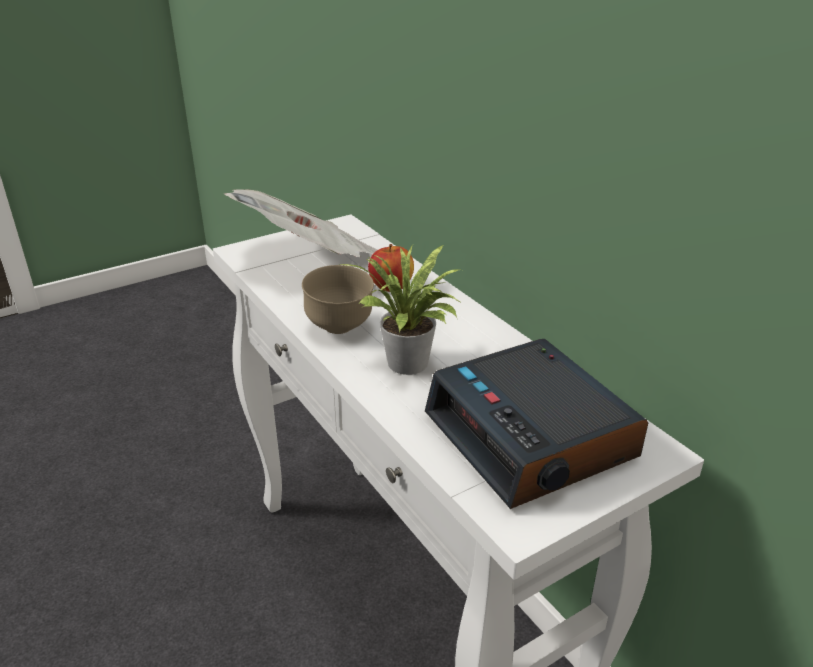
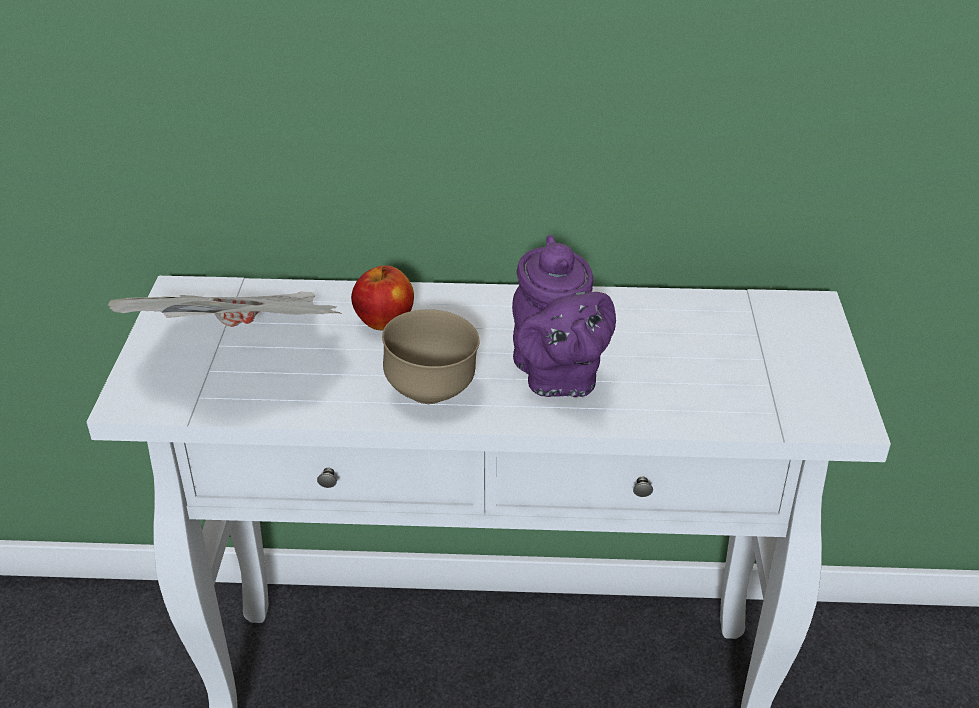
camera: 55 degrees left, 5 degrees up
(409, 366) = (557, 378): potted plant -> purple teapot
(532, 437) = (739, 358): alarm clock -> none

